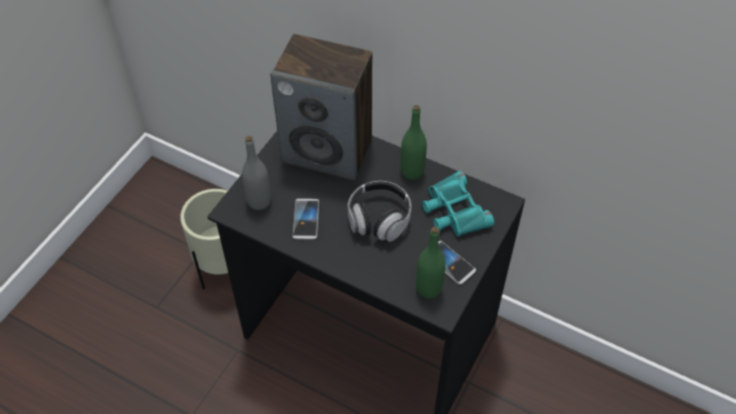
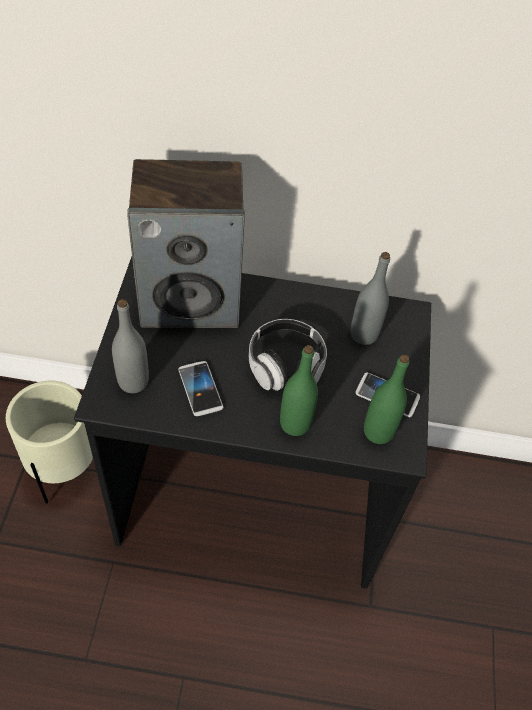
camera: 25 degrees left, 0 degrees up
(412, 171) = (297, 301): green bottle -> green bottle (295, 423)
(454, 211) = (364, 334): turquoise binoculars -> grey bottle

